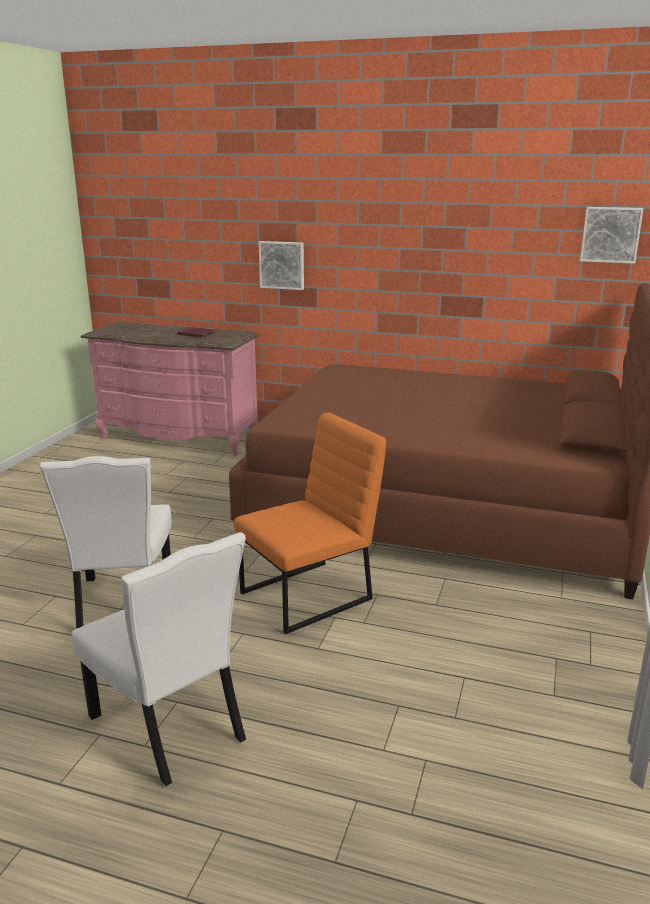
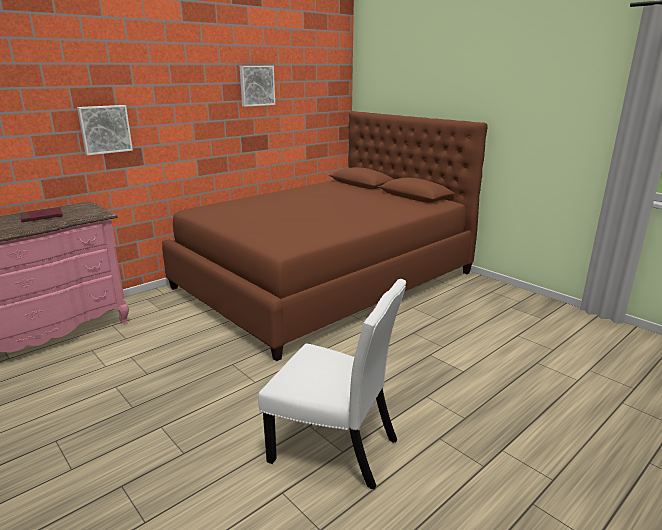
camera: 60 degrees left, 0 degrees up
(168, 723) = (528, 460): white chair -> none
(310, 595) = (395, 355): orange chair -> none
(610, 234) = (329, 82): picture -> picture (256, 85)

